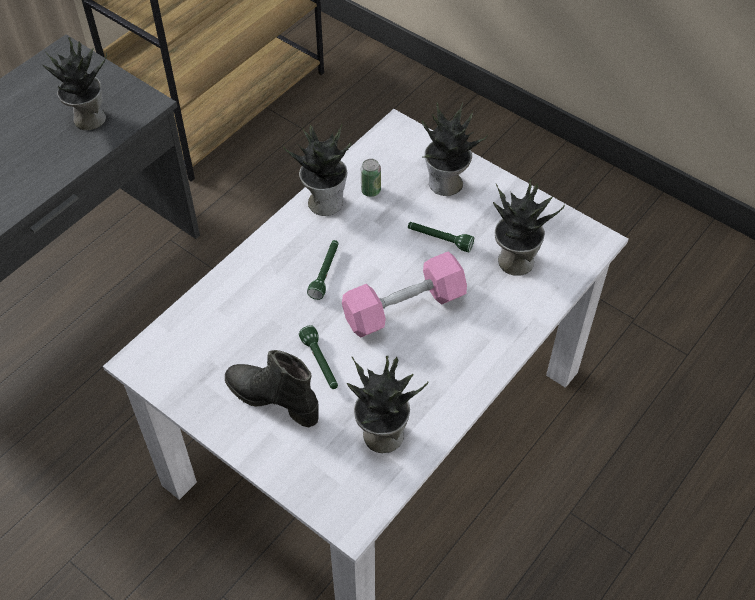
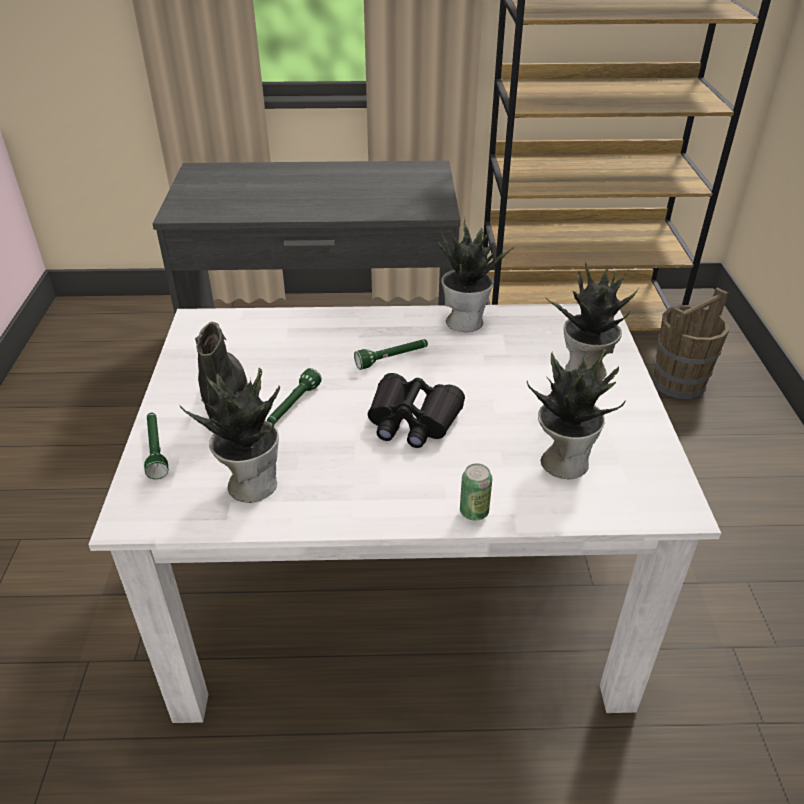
camera: 50 degrees right, 15 degrees down
(88, 119) = (391, 200): potted plant -> none
(362, 111) = (678, 382): none -> brown bucket
(370, 190) = (512, 336): can -> can (474, 512)
(404, 307) = (412, 421): pink dumbbell -> black binoculars
(439, 240) = (517, 401): green flashlight -> green flashlight (156, 450)

